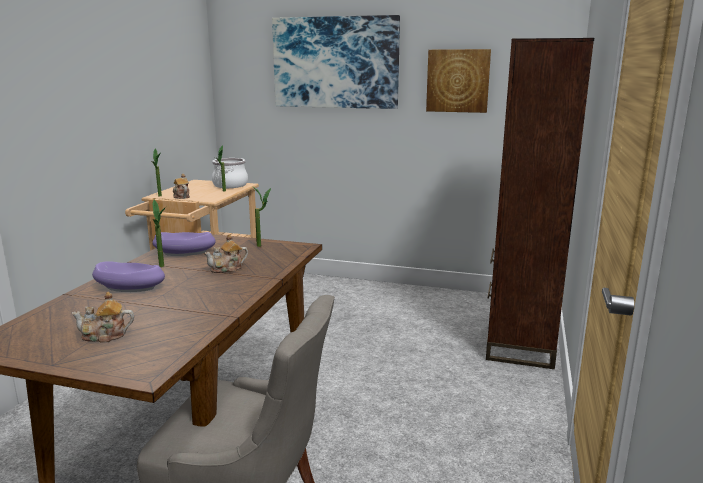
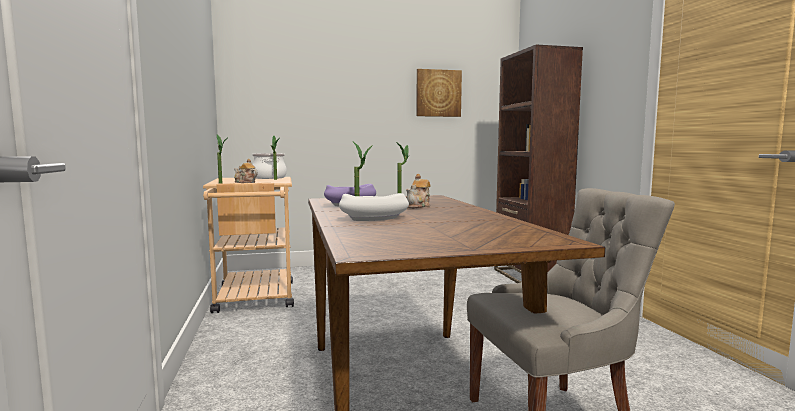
camera: 30 degrees left, 10 degrees down
(105, 336) = (455, 235): teapot -> none
(129, 288) = (374, 218): purple bowl -> white bowl
(335, 63) = (340, 76): picture -> none

